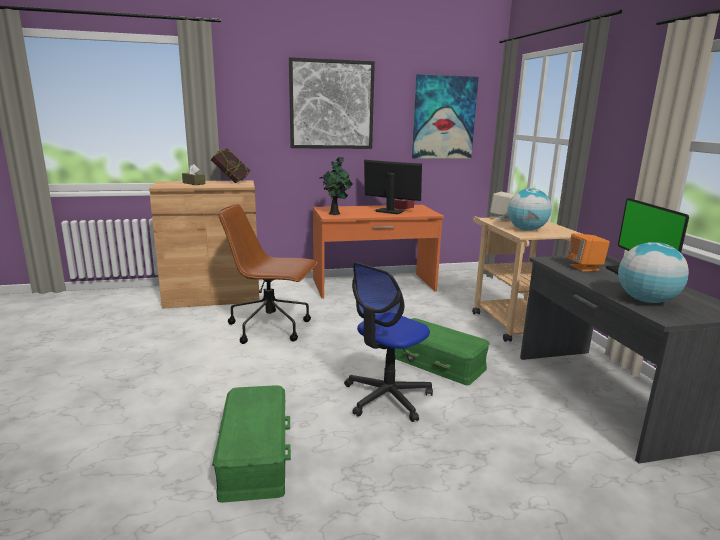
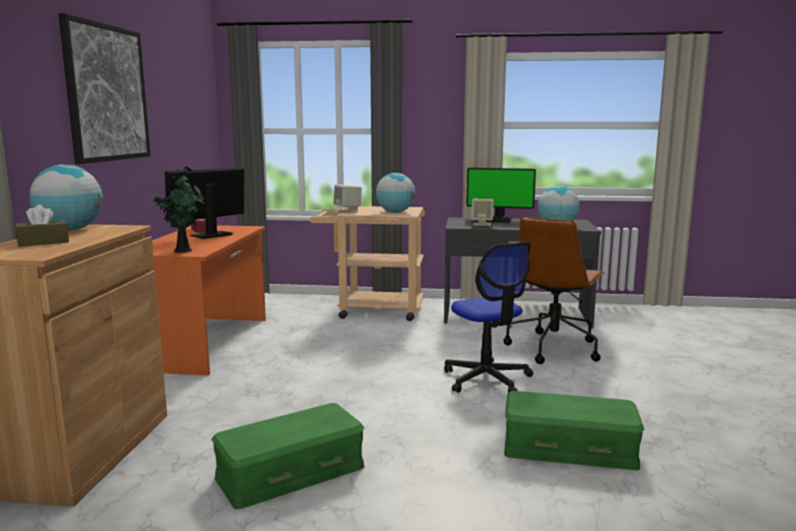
camera: 70 degrees left, 5 degrees down
(231, 182) = (70, 230): book -> globe
(271, 327) = (273, 415): brown office chair -> brown office chair (553, 348)
(438, 362) = (432, 349): green storage box -> green storage box (290, 471)
(444, 118) = (189, 111): picture -> none
(584, 267) = (482, 224): orange speaker -> beige speaker

